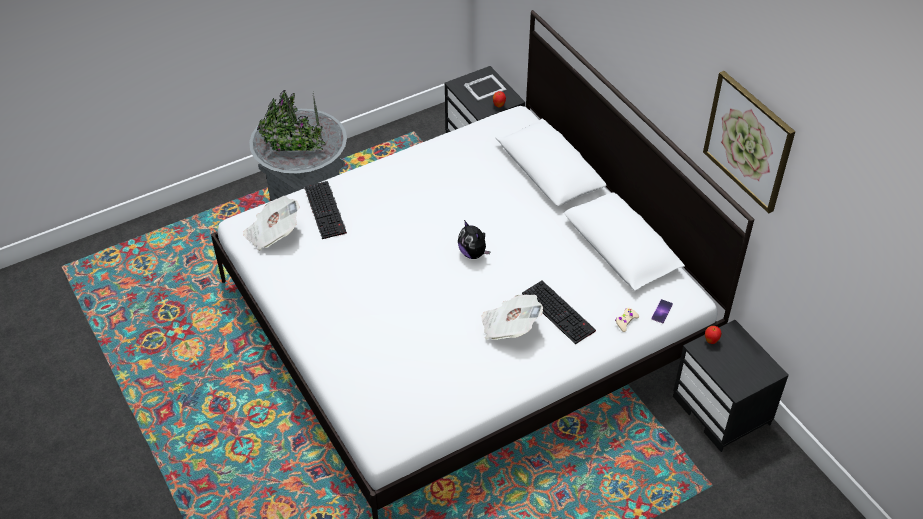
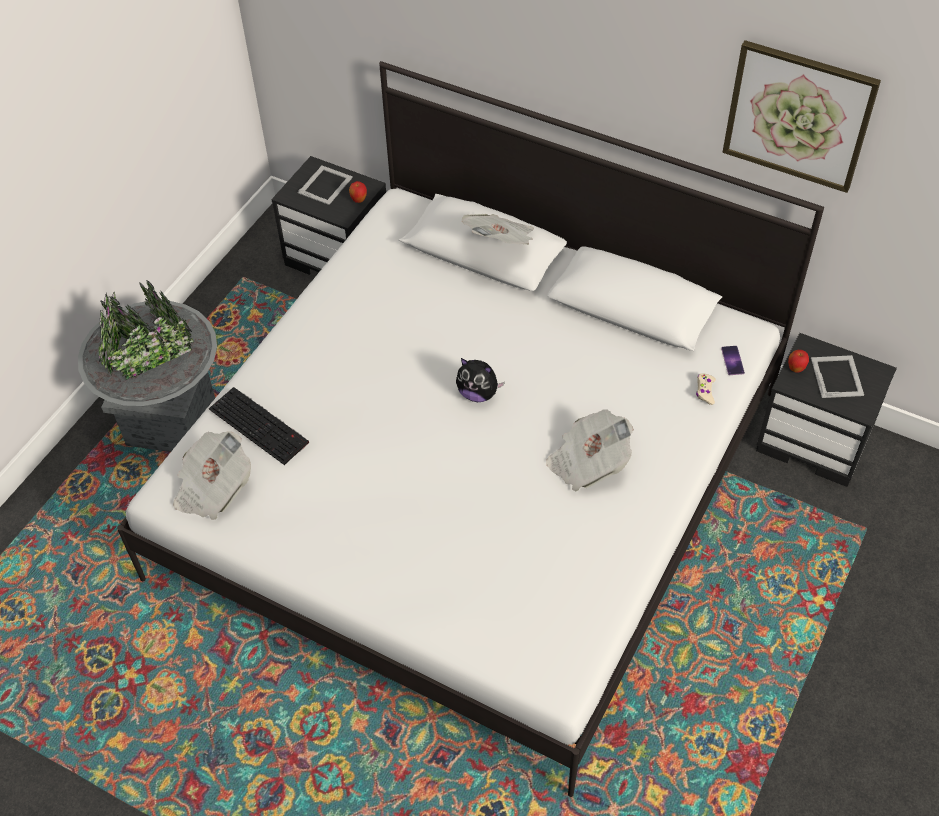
camera: 30 degrees left, 5 degrees up
(553, 164) = (501, 242): none -> newspaper
(560, 312) = (628, 416): keyboard -> none
(738, 359) = (837, 376): none -> picture frame

